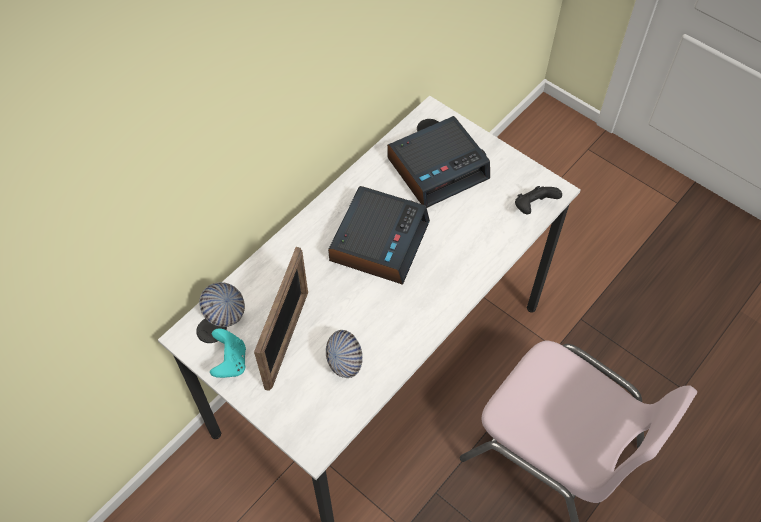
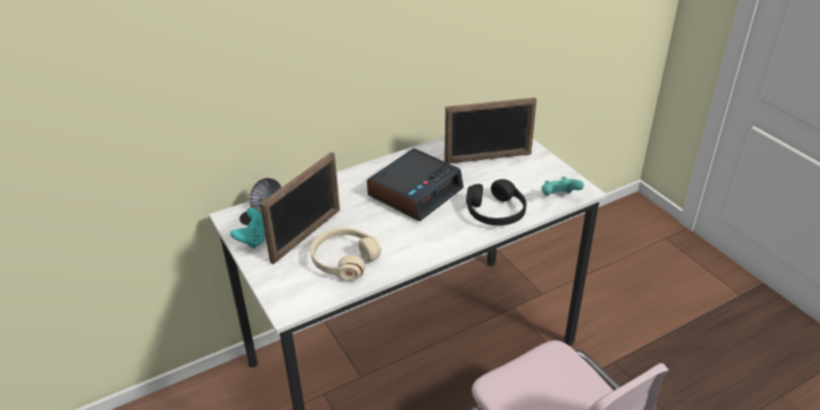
camera: 20 degrees right, 20 degrees down
(344, 362) = (344, 260): bowl -> beige headphones
(438, 168) = (488, 158): alarm clock -> picture frame
(476, 247) = (495, 212): none -> black headphones
(533, 207) = (558, 197): black game controller -> turquoise game controller

